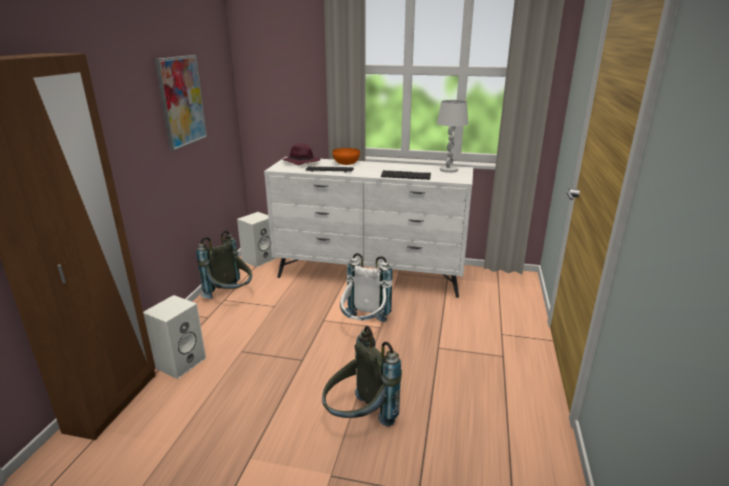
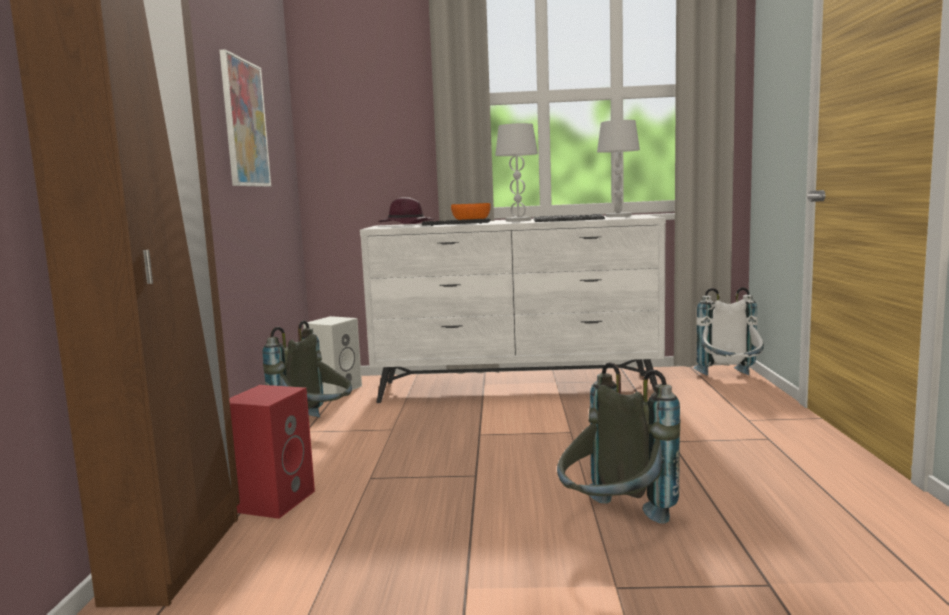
camera: 10 degrees left, 15 degrees down
(180, 362) = (273, 500): white speaker -> red speaker
(364, 326) = (546, 433): white backpack -> white backpack (730, 380)
(376, 168) = (518, 220): none -> white table lamp

